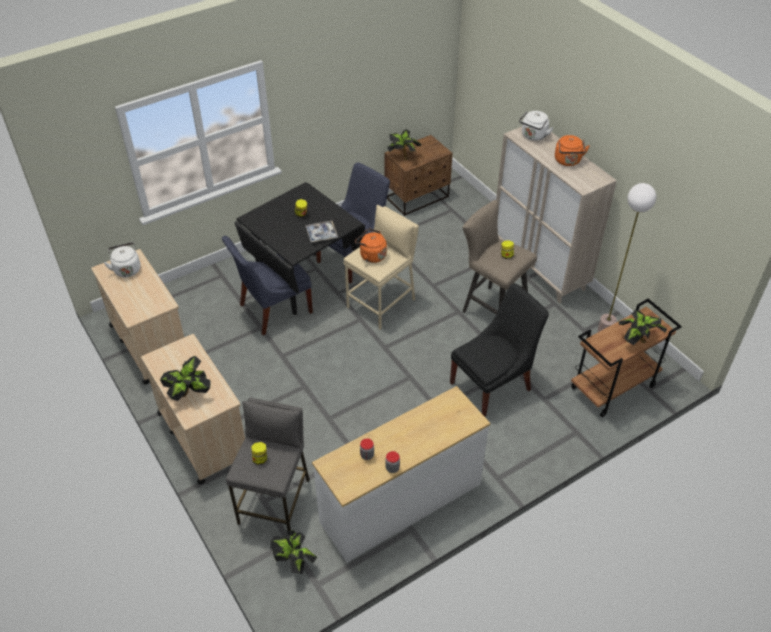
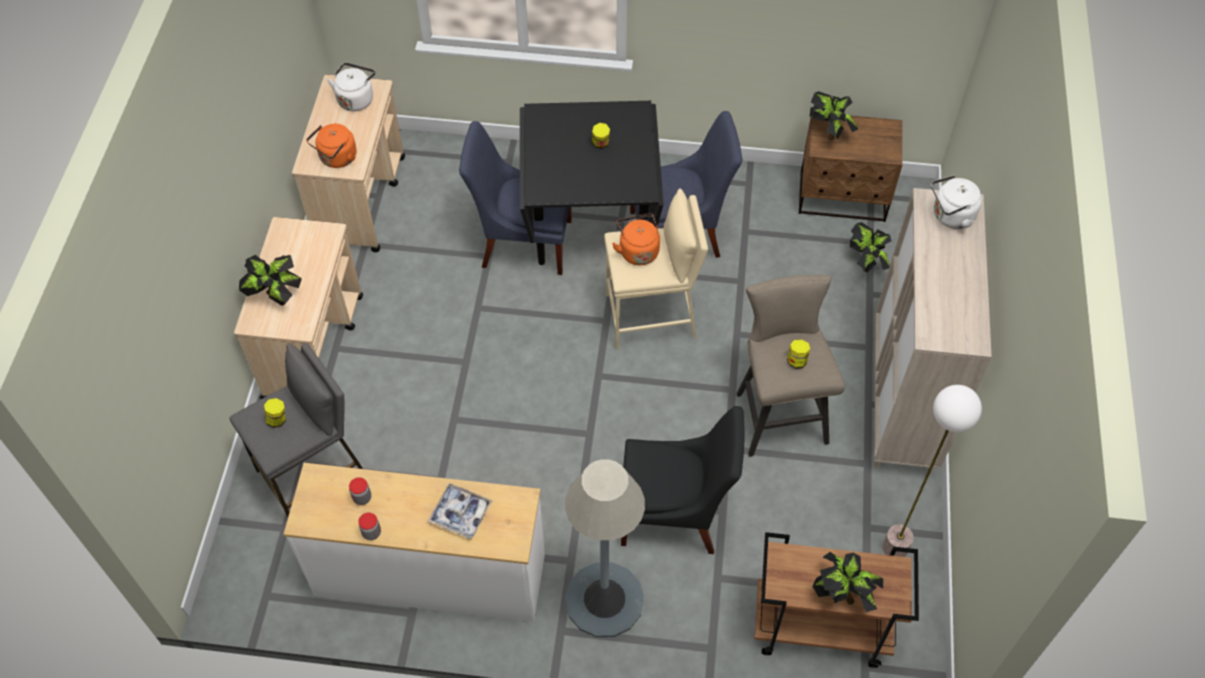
camera: 40 degrees right, 10 degrees up
(294, 562) = (268, 554): potted plant -> potted plant (866, 264)
(321, 234) = (596, 186): tray -> tray (460, 514)
(503, 448) = (604, 600): none -> grey floor lamp
(568, 161) = (954, 285): orange kettle -> orange kettle (337, 159)

